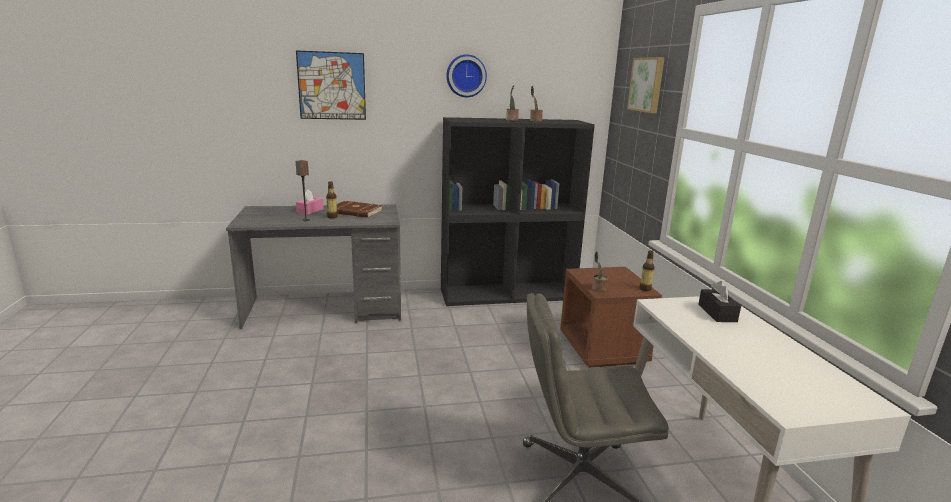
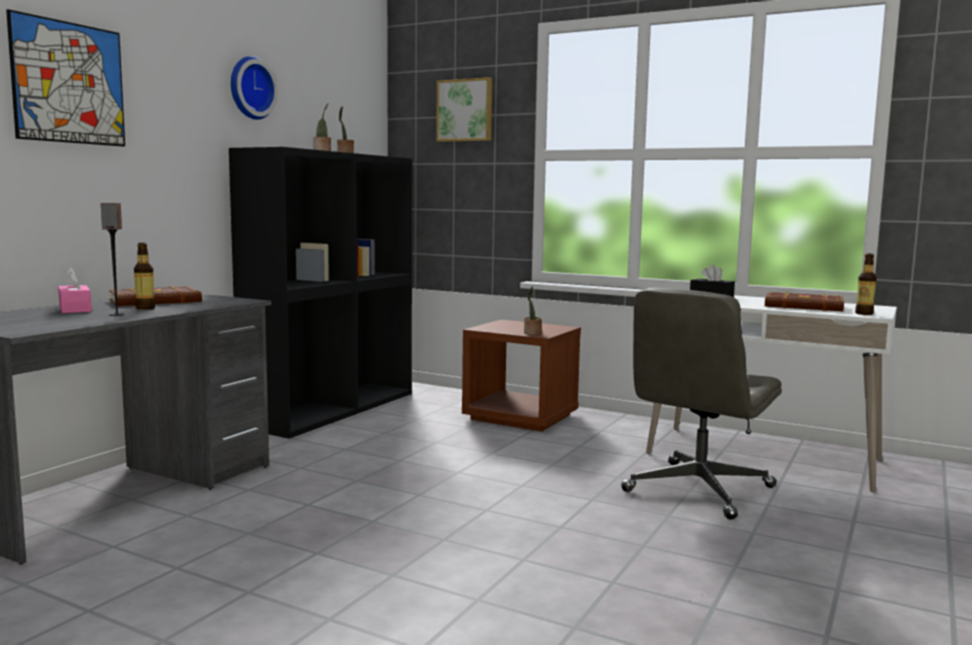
camera: 50 degrees left, 10 degrees down
(645, 289) = (561, 326): bottle -> bottle (864, 313)
(760, 364) = (804, 306): none -> brown book

